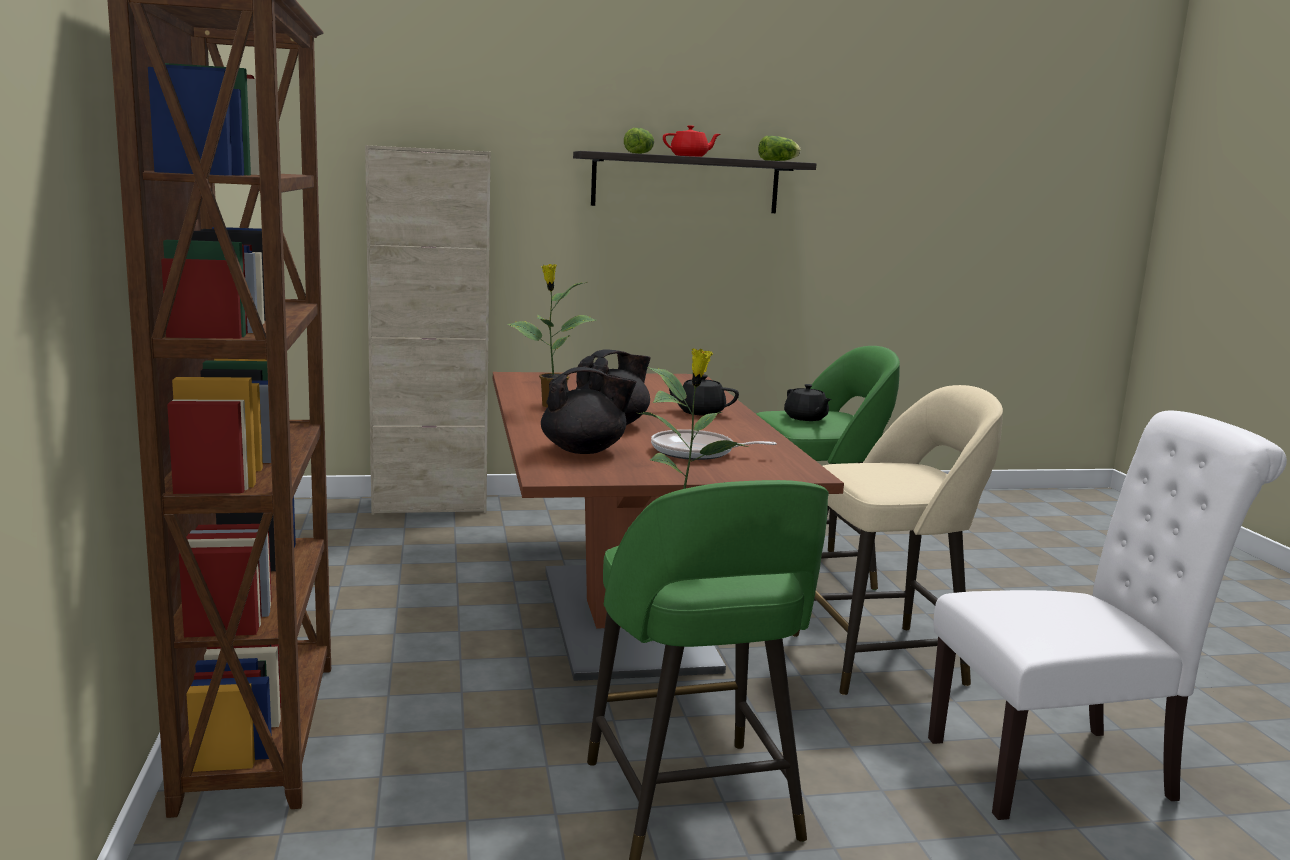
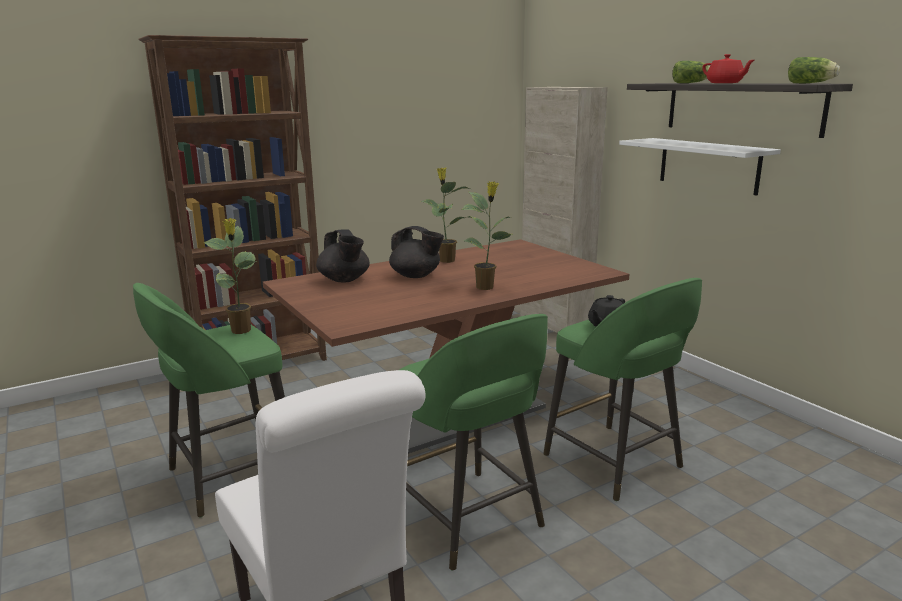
camera: 70 degrees right, 5 degrees up
(650, 248) = (708, 165): none -> white shelf
(697, 452) = (369, 299): frying pan -> none
(699, 412) = (486, 287): black teapot -> potted plant
(883, 659) = (469, 519): beige stool -> green stool

